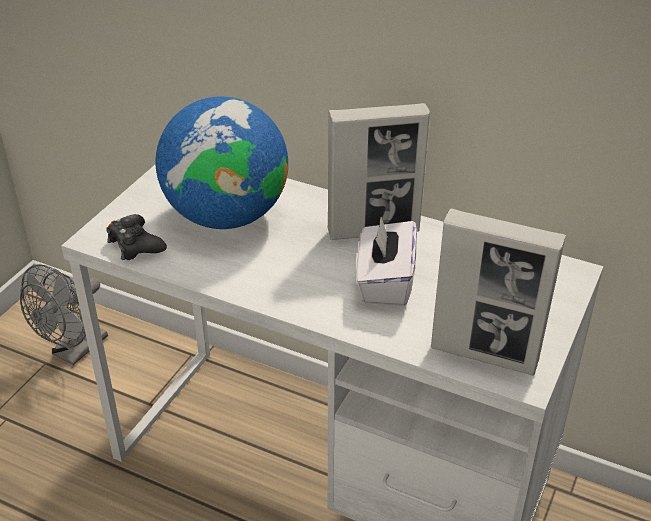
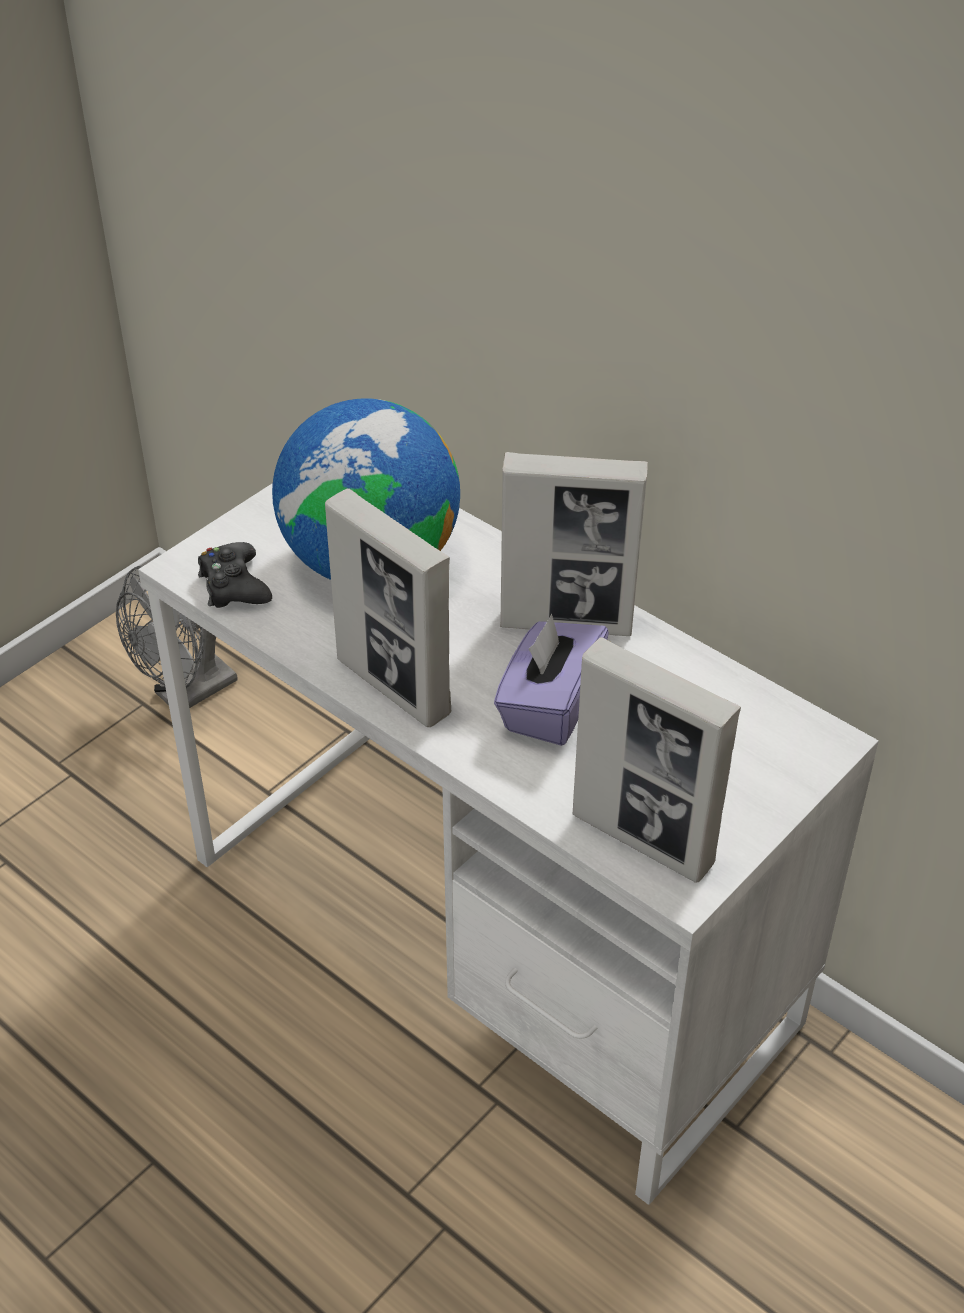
camera: 15 degrees right, 5 degrees up
(273, 289) = (393, 687): none -> picture frame
(384, 282) = (549, 706): white tissue box -> purple tissue box

